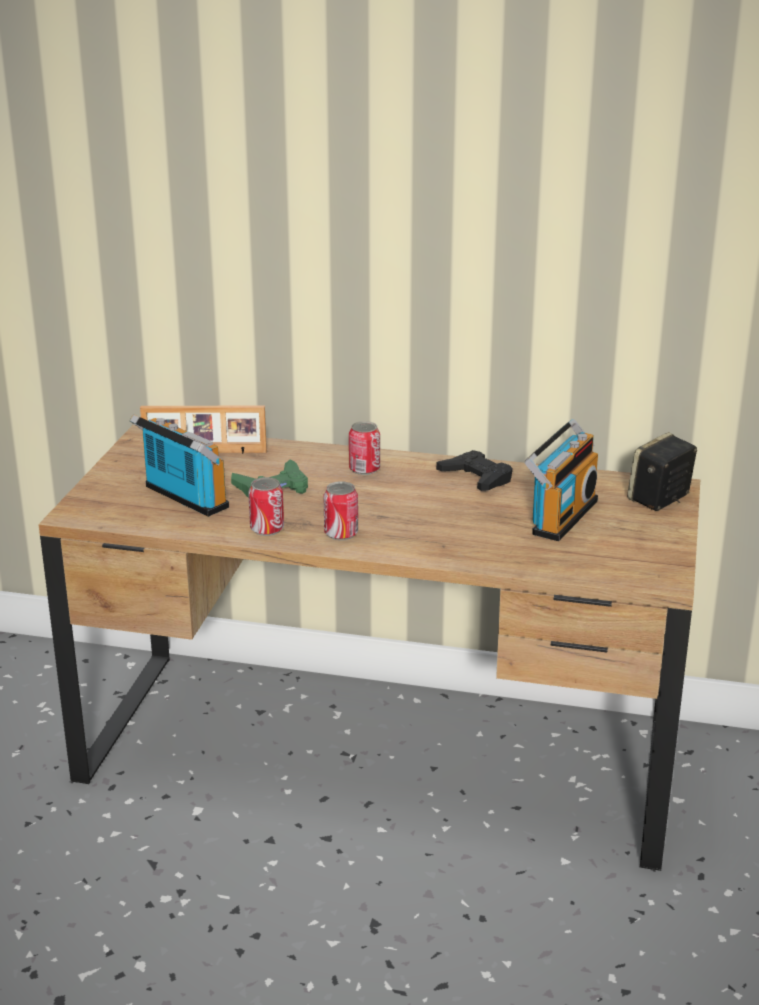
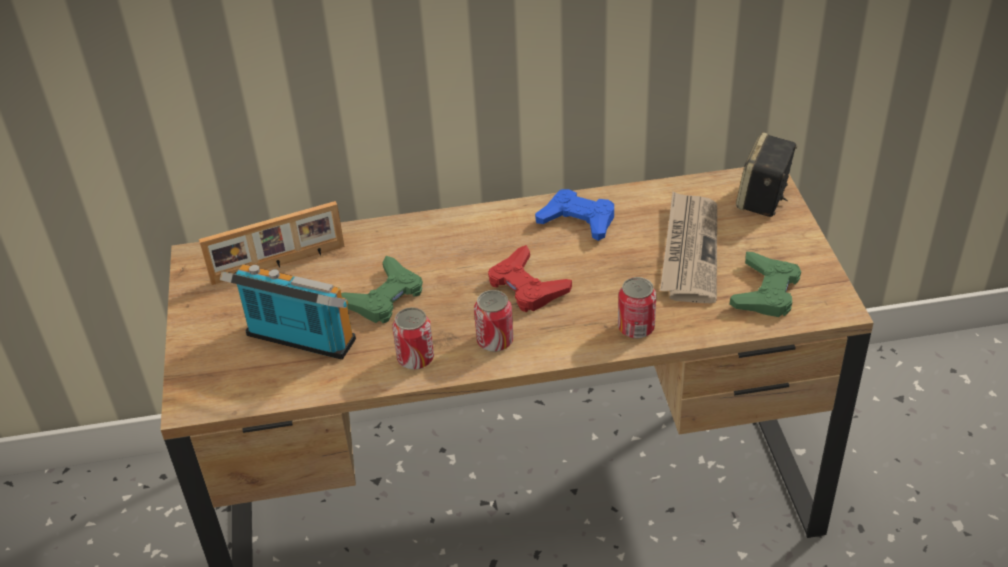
camera: 20 degrees left, 15 degrees up
(364, 469) = (460, 241): can -> can (636, 328)
(396, 507) = (527, 286): none -> red game controller
(476, 478) = (578, 220): black game controller -> blue game controller
(560, 516) = (689, 250): radio -> newspaper
(607, 556) = (765, 291): none -> green game controller

